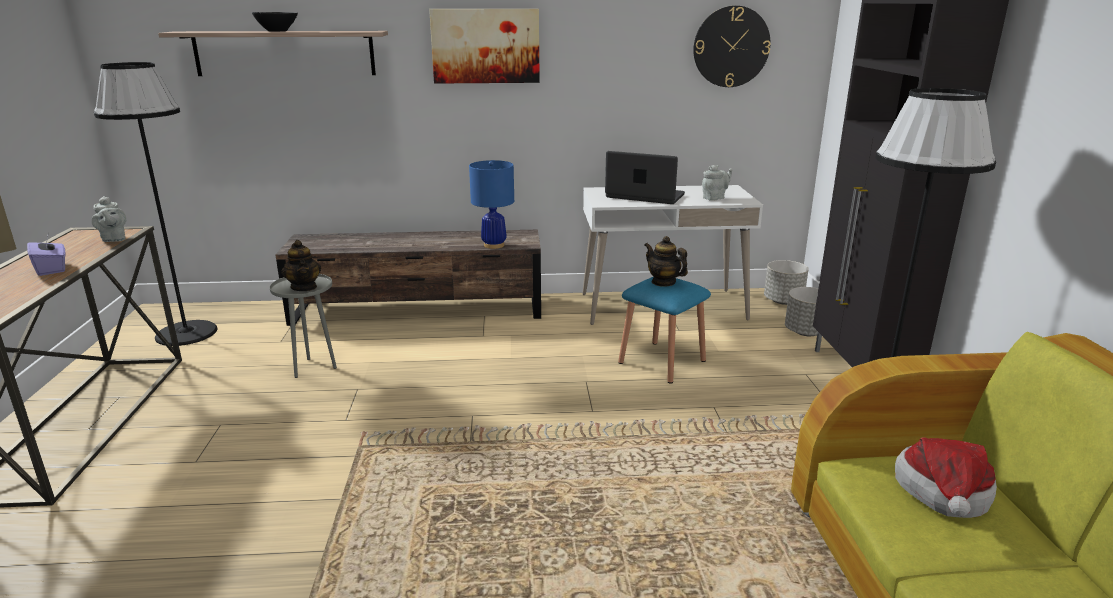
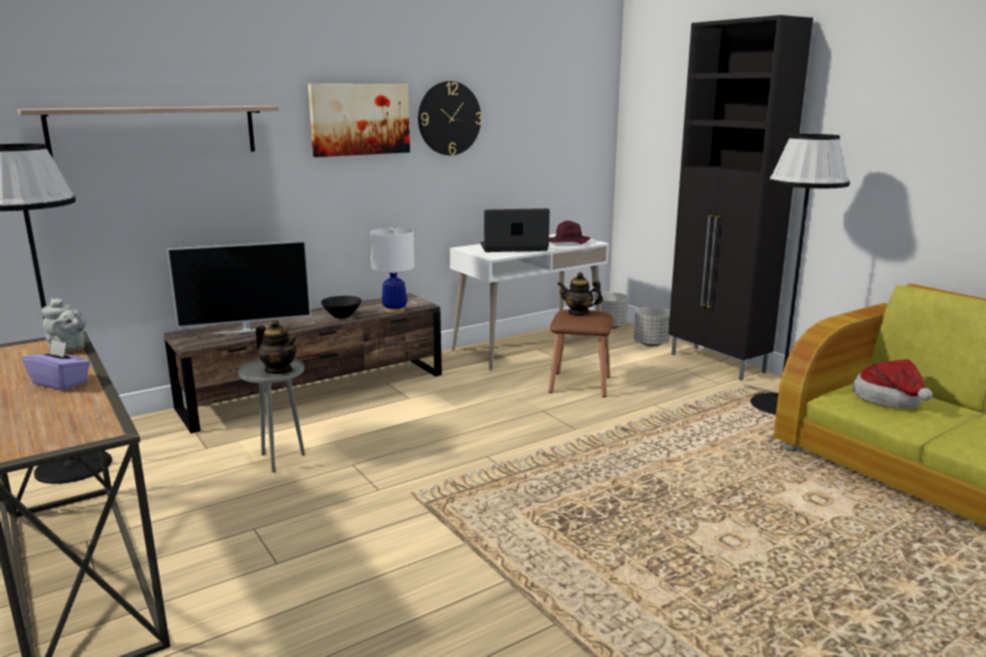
camera: 30 degrees left, 5 degrees down
(277, 31) = (157, 107): black bowl -> black bowl (342, 316)
(350, 243) = (247, 330): none -> television
(494, 245) = (394, 310): blue table lamp -> white table lamp
(662, 361) = (580, 384): blue stool -> brown stool
(715, 198) = (567, 243): grey teapot -> purple hat
(731, 47) = (552, 116): wall clock -> wall clock (449, 118)

